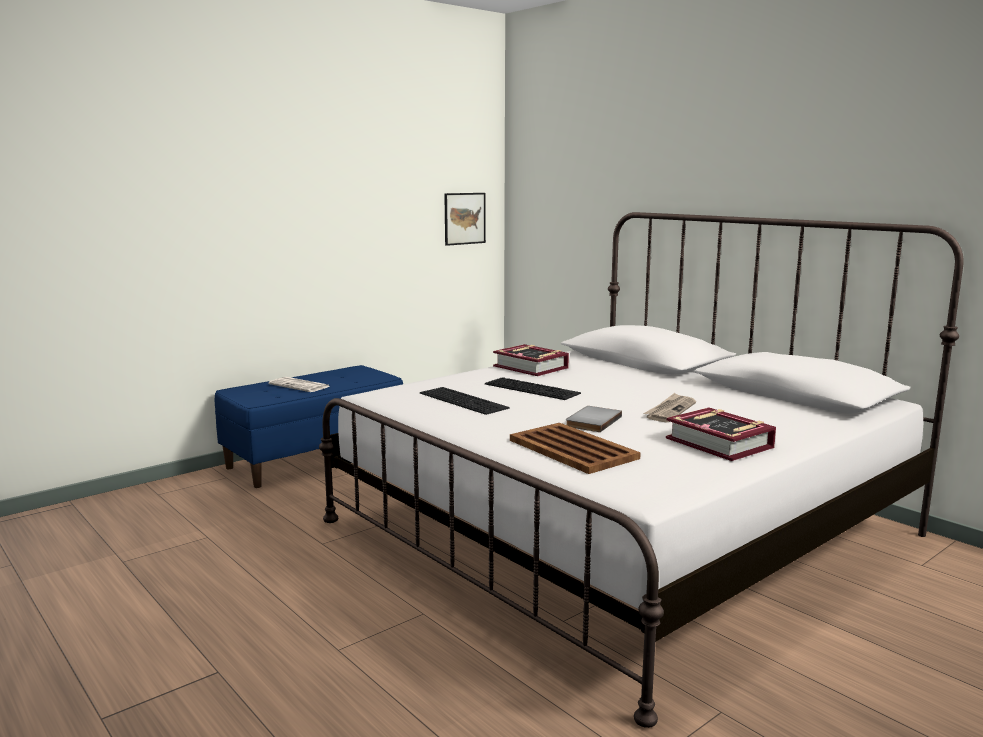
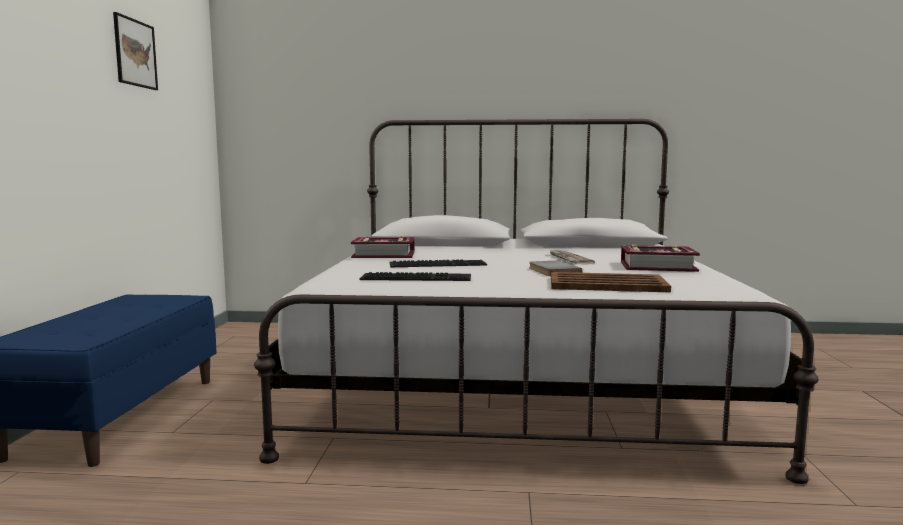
camera: 45 degrees left, 5 degrees down
(300, 385) = (101, 320): newspaper -> none
(464, 218) = (192, 130): picture -> picture (135, 53)

